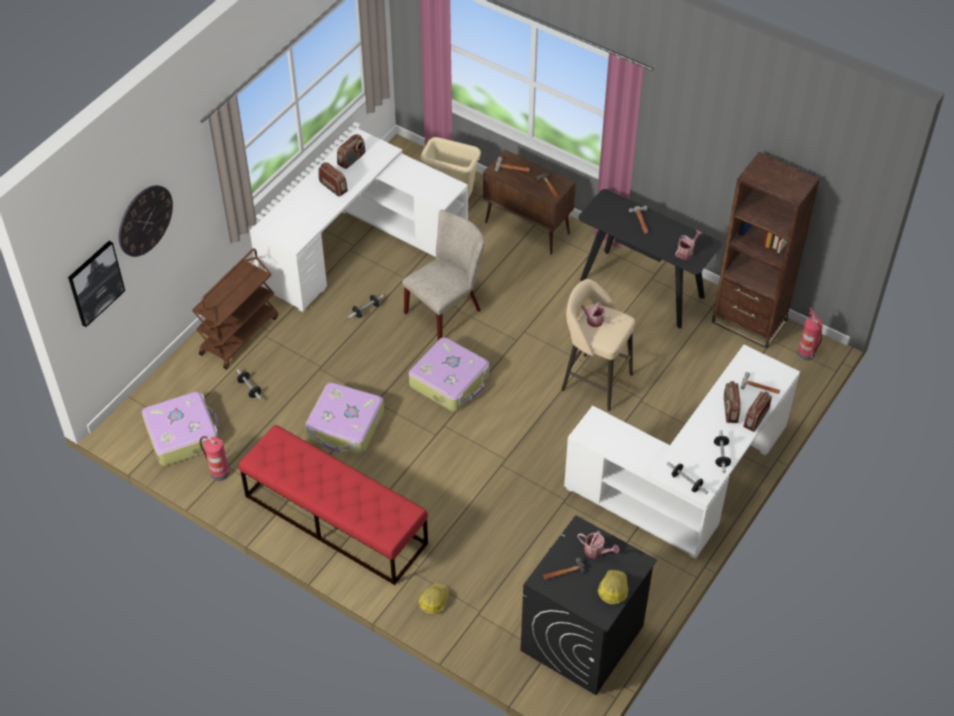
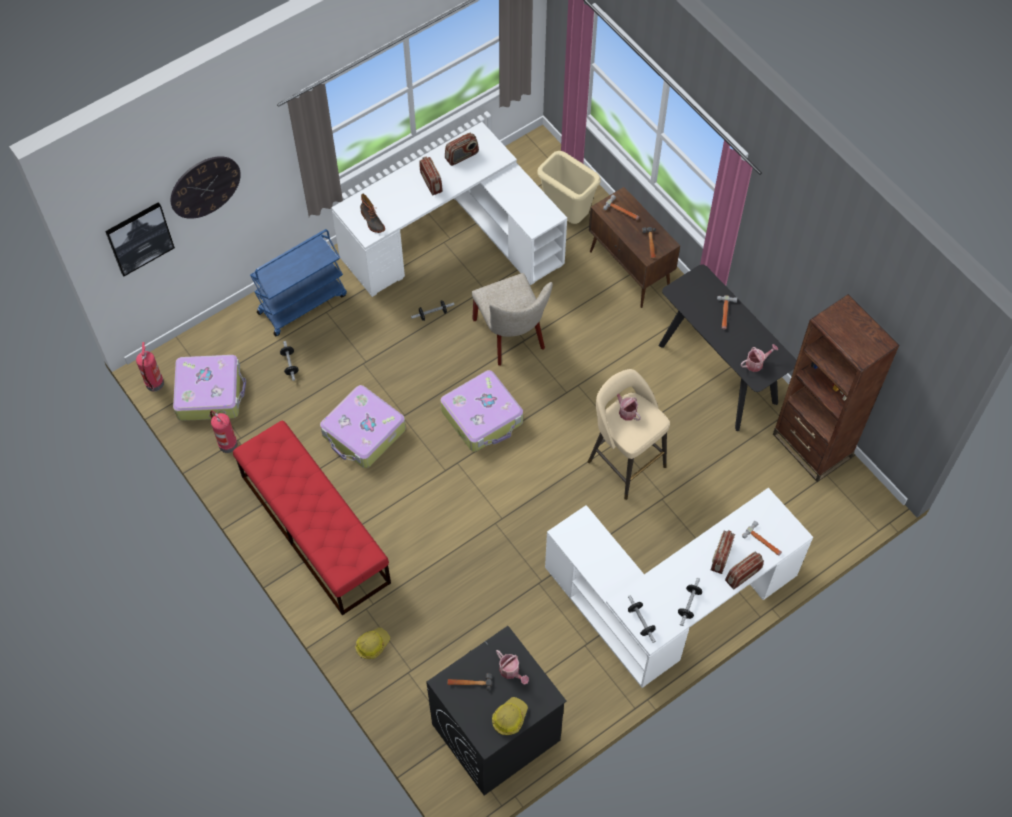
camera: 20 degrees right, 10 degrees up
(239, 335) = (302, 303): brown cart -> blue cart
(293, 232) = (372, 221): none -> boot
(447, 309) = (512, 337): beige chair -> beige chair turned 90 degrees clockwise
(807, 354) = (856, 501): fire extinguisher -> fire extinguisher (155, 384)

